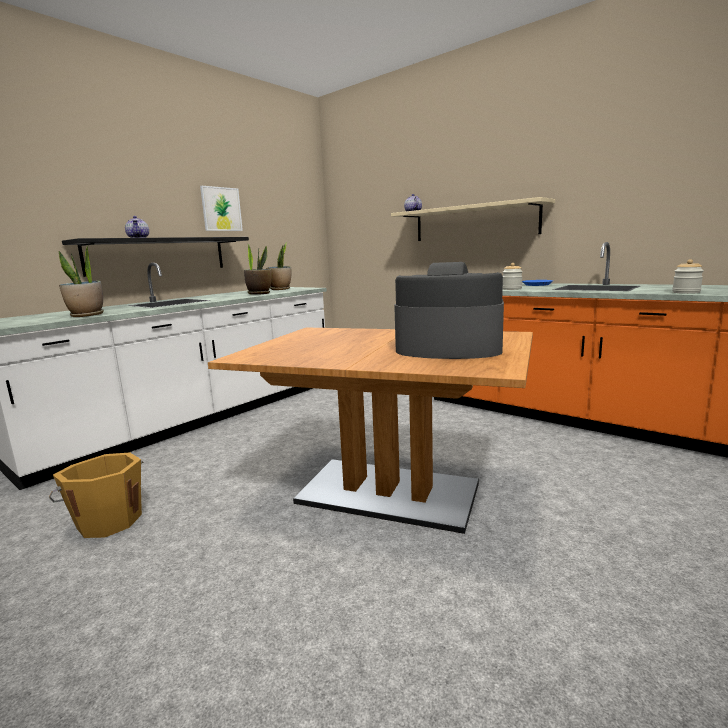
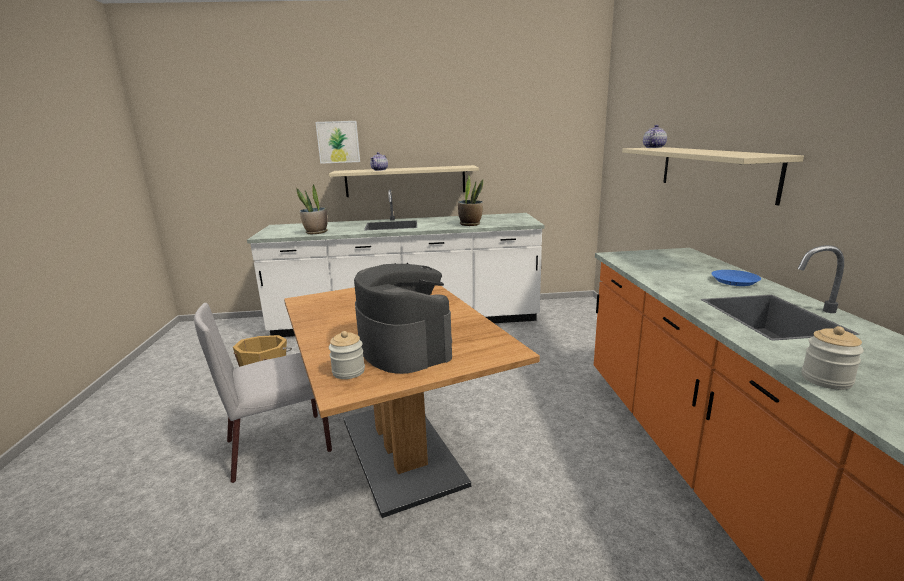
camera: 45 degrees right, 5 degrees up
(158, 255) = (405, 181): black shelf -> beige shelf
(221, 209) = (470, 138): picture -> picture (338, 142)
(264, 552) = (281, 445): none -> grey chair
(280, 289) = (508, 219): potted plant -> none
(511, 289) = (664, 282): jar -> jar (348, 371)

